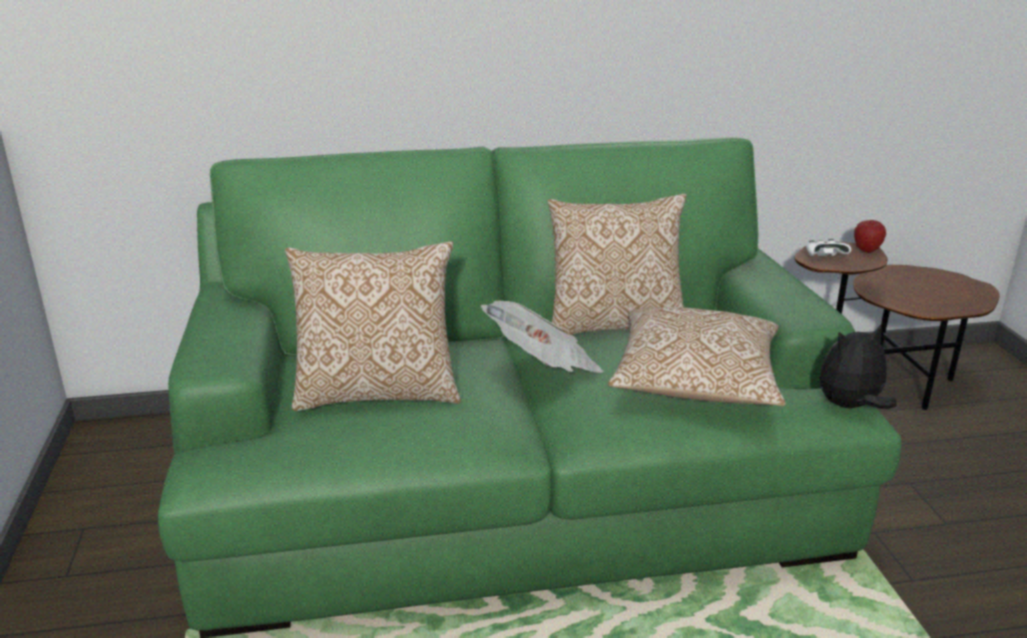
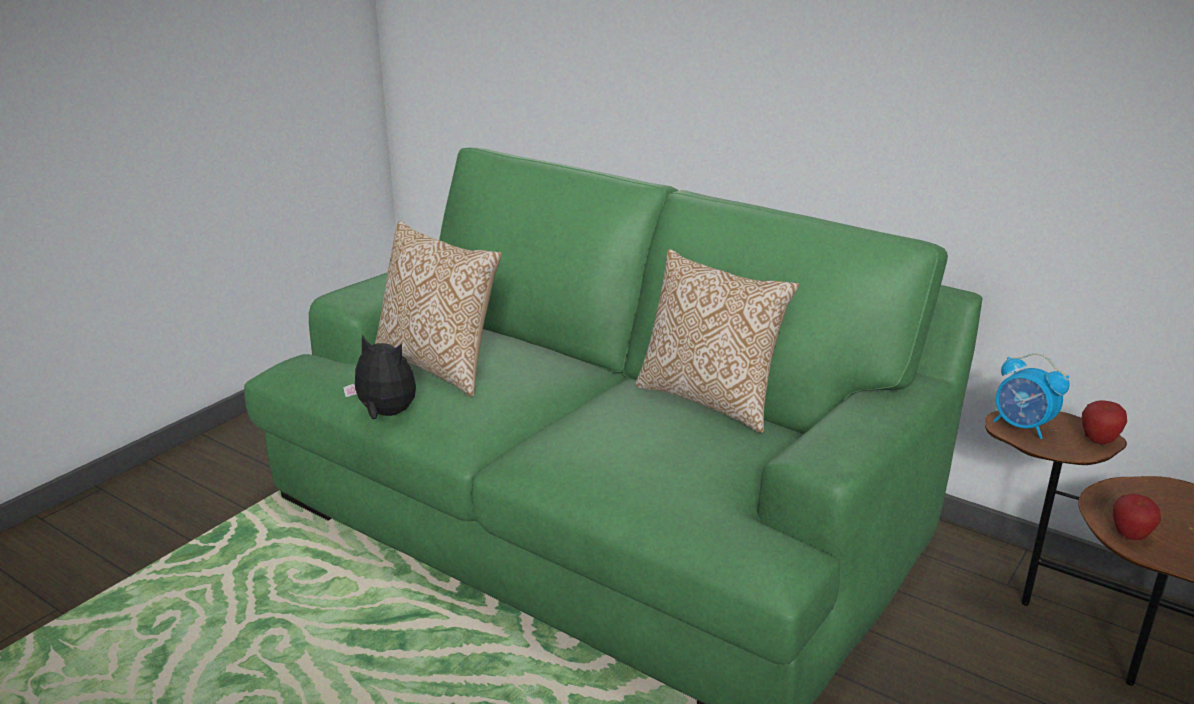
camera: 45 degrees right, 0 degrees up
(543, 366) = (576, 400): newspaper -> none
(695, 383) = (661, 468): pillow -> none
(824, 259) = (1022, 427): white game controller -> alarm clock
(850, 407) = (769, 560): plush toy -> plush toy (385, 414)
(916, 305) = (1130, 536): none -> apple

